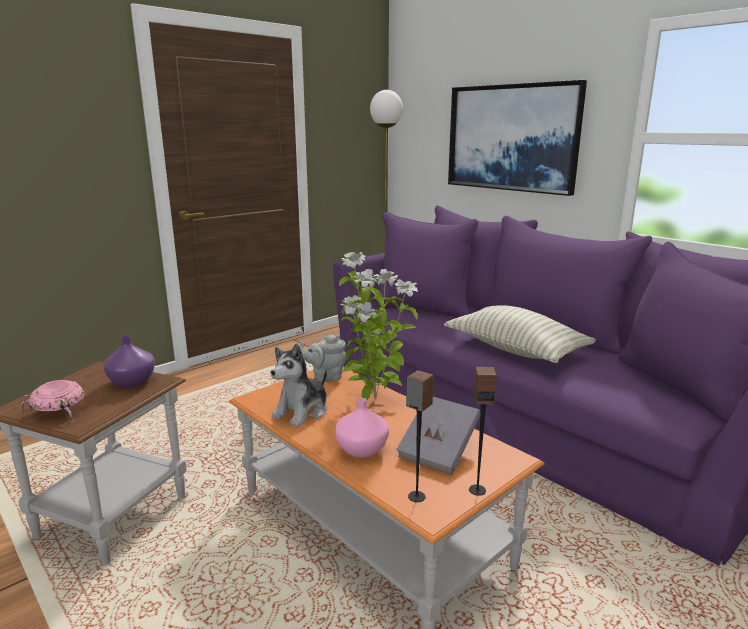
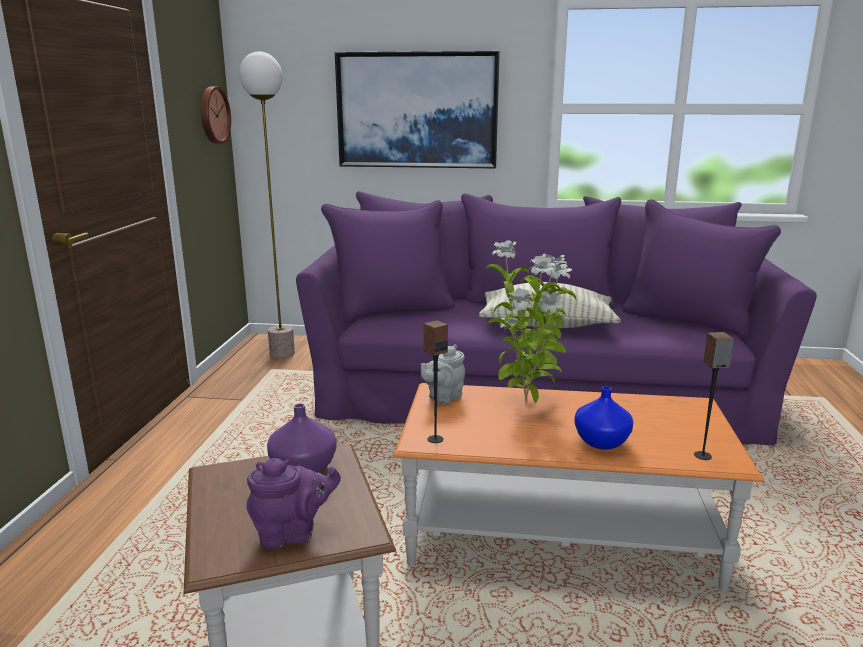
camera: 40 degrees left, 0 degrees up
(59, 411) = (292, 533): pink bowl -> purple teapot
(302, 411) = (490, 434): plush toy -> none
(361, 449) = (600, 442): pink vase -> blue vase
(364, 139) = (213, 115): none -> wall clock
(438, 450) = (649, 419): grey book -> none
(477, 490) = (722, 433): speaker -> speaker (435, 439)

